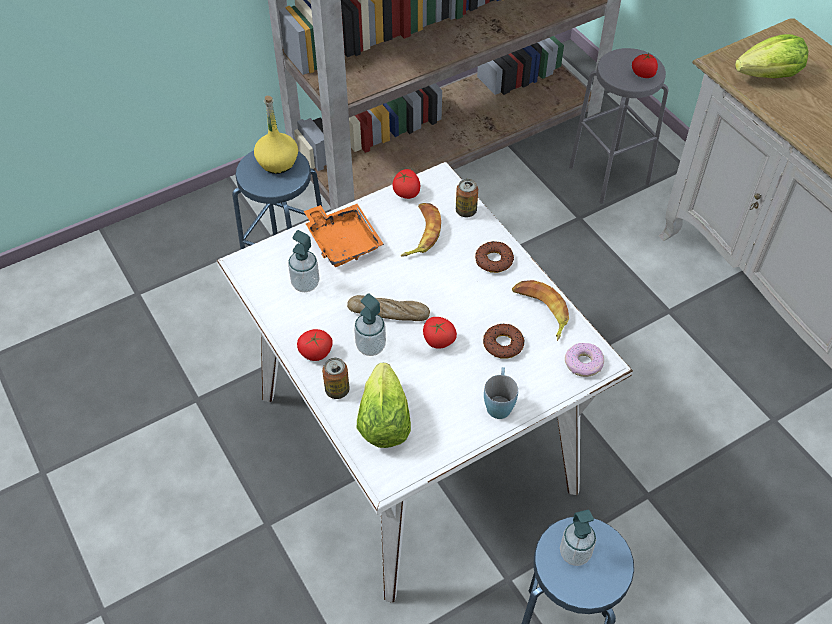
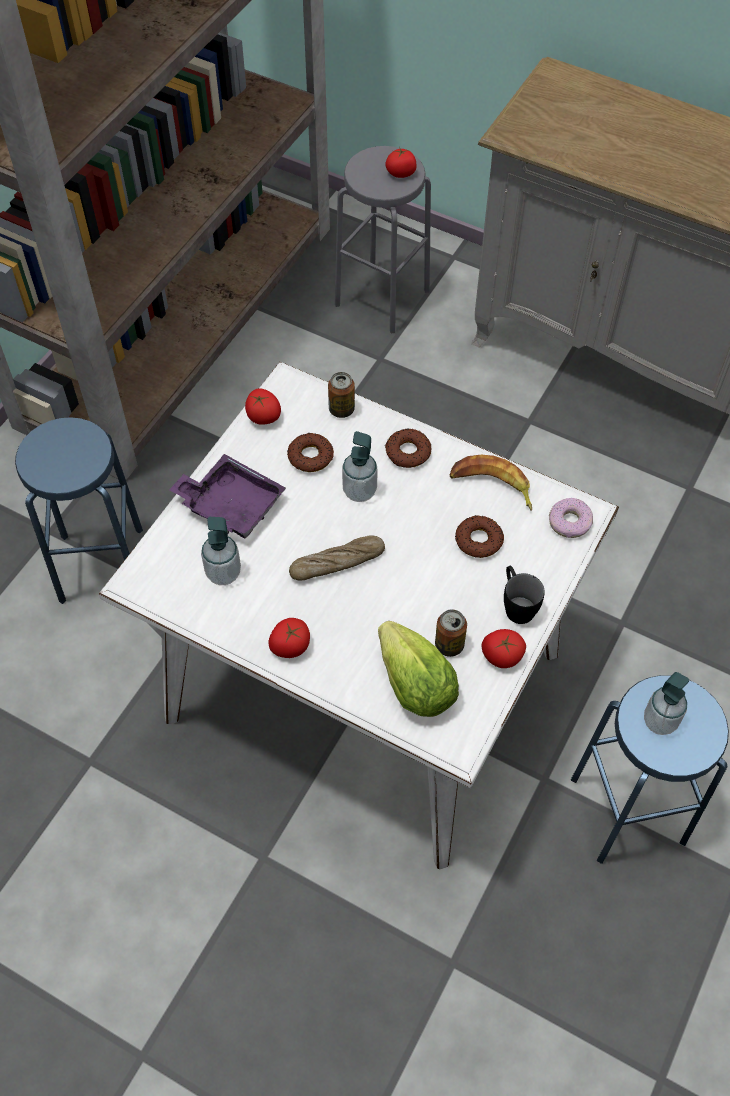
camera: 30 degrees left, 5 degrees up
(278, 162) = (63, 442): yellow bottle -> none
(337, 390) = (342, 676): can -> can (449, 645)
(342, 241) = (231, 505): orange tray -> purple tray
(371, 346) = (344, 609): soap dispenser -> soap dispenser (359, 491)
(421, 233) = (310, 456): banana -> donut
(438, 341) = (410, 568): tomato -> tomato (501, 656)
(499, 402) = (516, 605): blue mug -> black mug
(769, 76) = (565, 131): lettuce -> none

